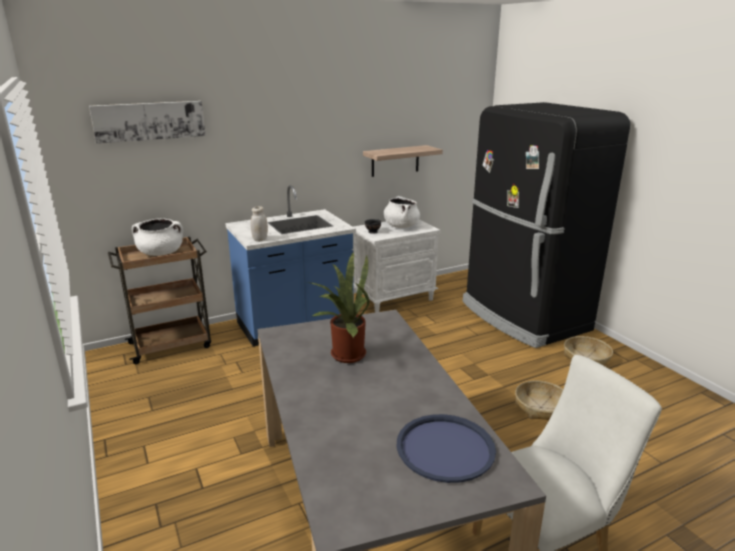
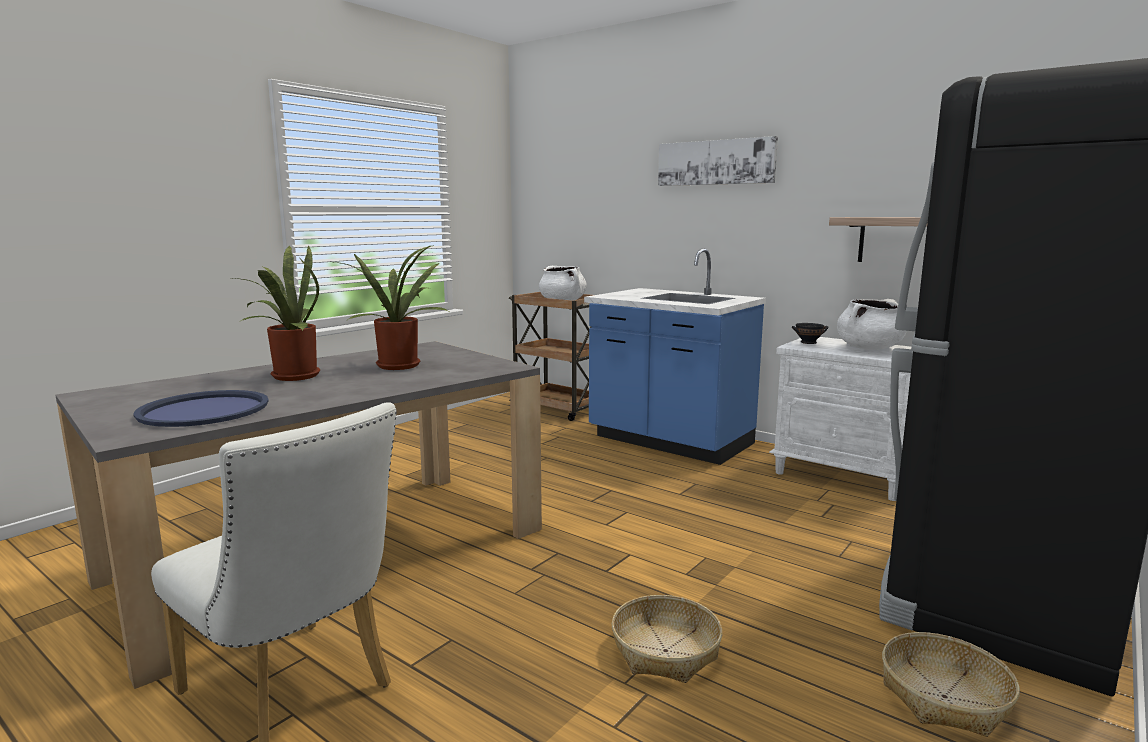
camera: 65 degrees right, 10 degrees down
(149, 121) = (589, 162): picture -> picture (715, 162)
(260, 239) = (609, 296): white jar -> none
(347, 405) = (290, 376): none -> potted plant

